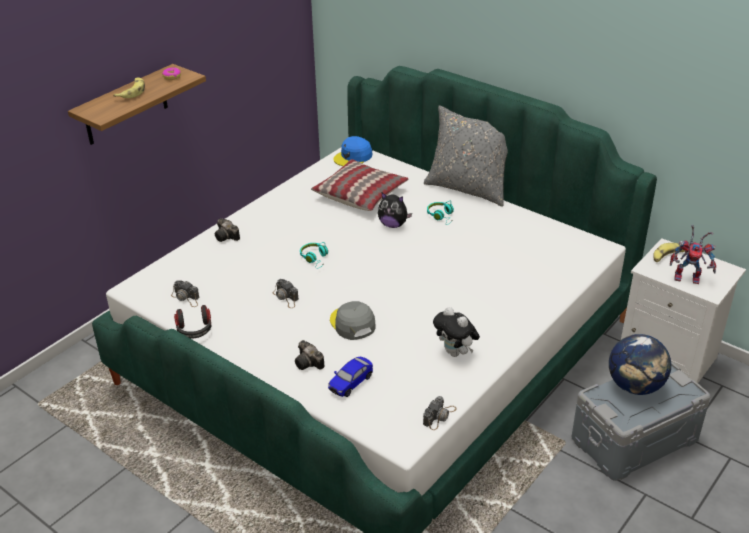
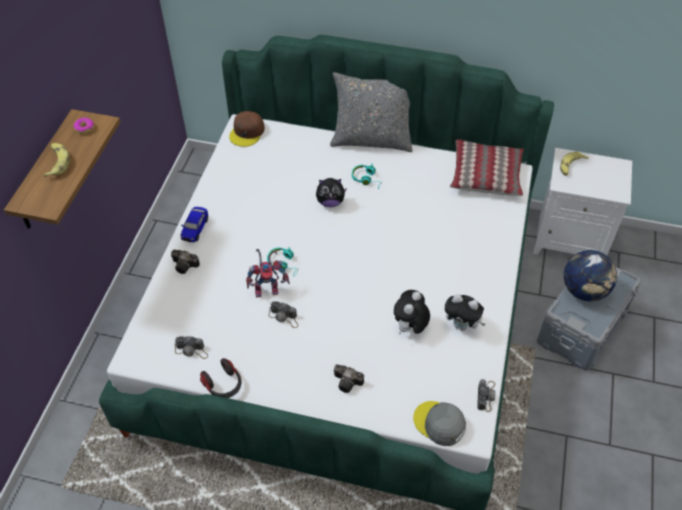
camera: 25 degrees left, 15 degrees up
(350, 383) = (396, 390): toy car -> toy car (195, 229)
(352, 323) = (359, 325): grey cap -> grey cap (439, 424)
(353, 157) = (247, 132): blue cap -> brown cap
(360, 194) = (280, 175): pillow -> pillow (486, 174)
(400, 339) = (410, 327): none -> plush toy
(689, 277) = (596, 182): toy robot -> toy robot (268, 288)

